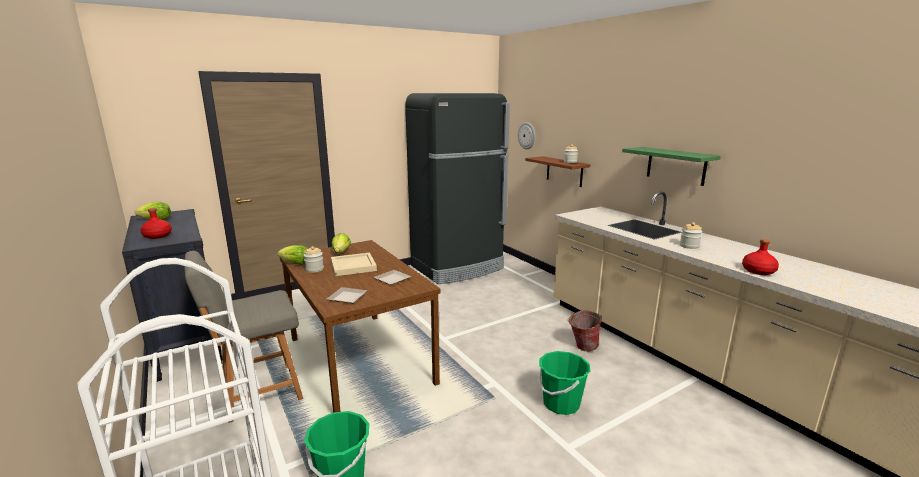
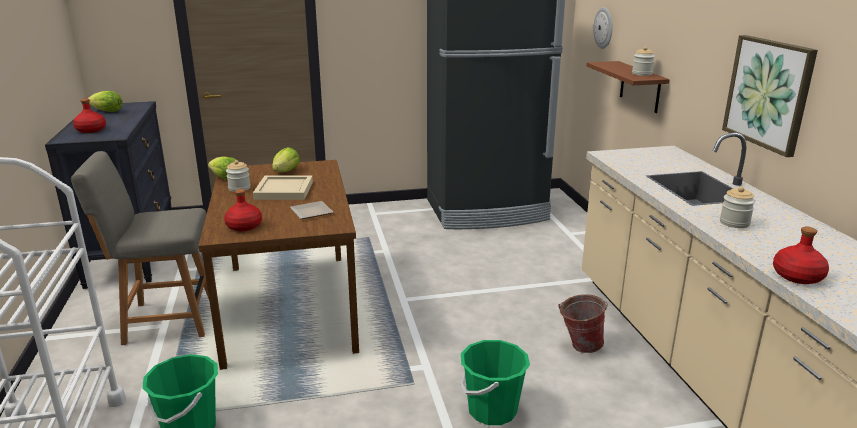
camera: 20 degrees right, 5 degrees up
(348, 297) = (244, 226): plate -> red bottle
(676, 165) = (768, 93): green shelf -> picture

